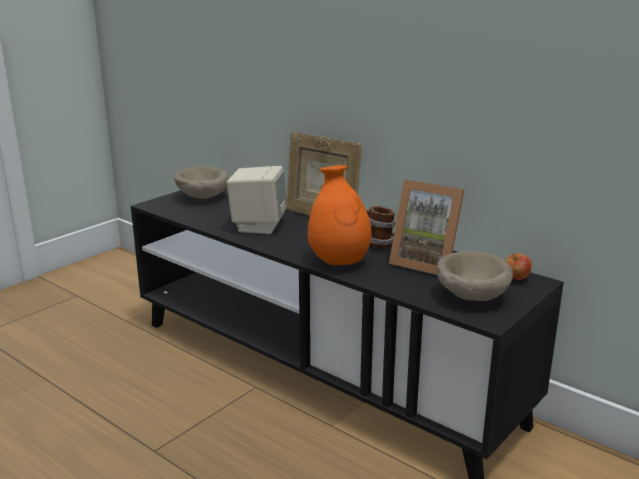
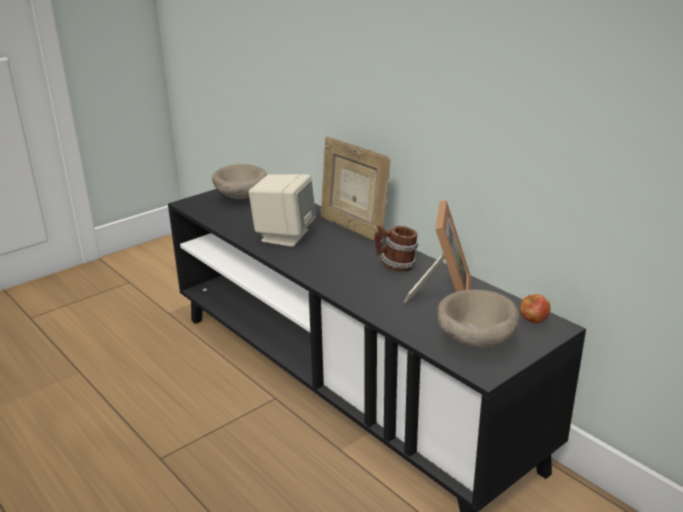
camera: 10 degrees right, 5 degrees up
(339, 262) = (350, 286): orange vase -> none
(426, 262) = (442, 293): picture frame -> picture frame turned 120 degrees counterclockwise

